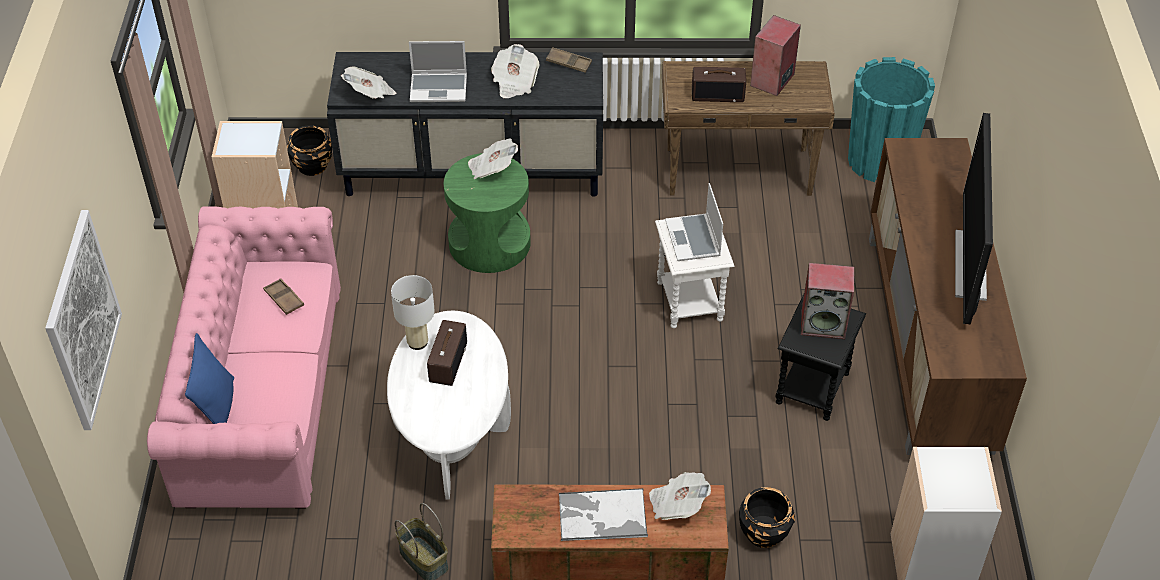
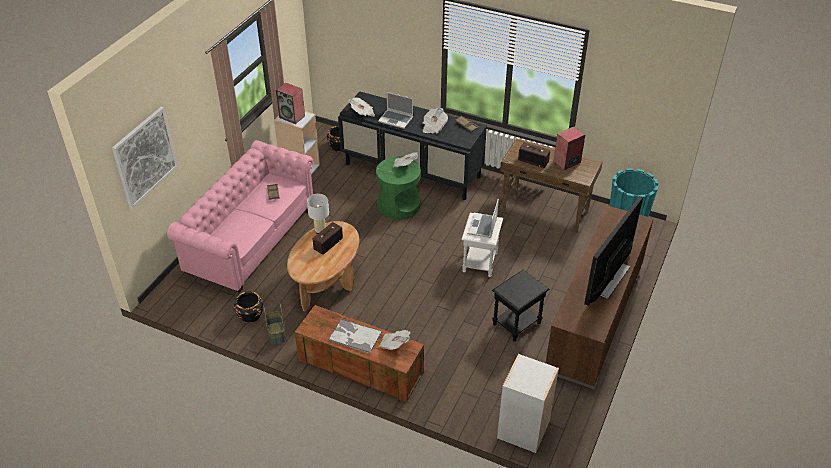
camera: 25 degrees right, 5 degrees down
(218, 408) = (214, 229): blue pillow -> none
(452, 430) = (326, 282): white coffee table -> brown coffee table
(764, 533) = (446, 381): black planter -> black planter (250, 316)
(823, 324) = (523, 286): speaker -> speaker (292, 117)

